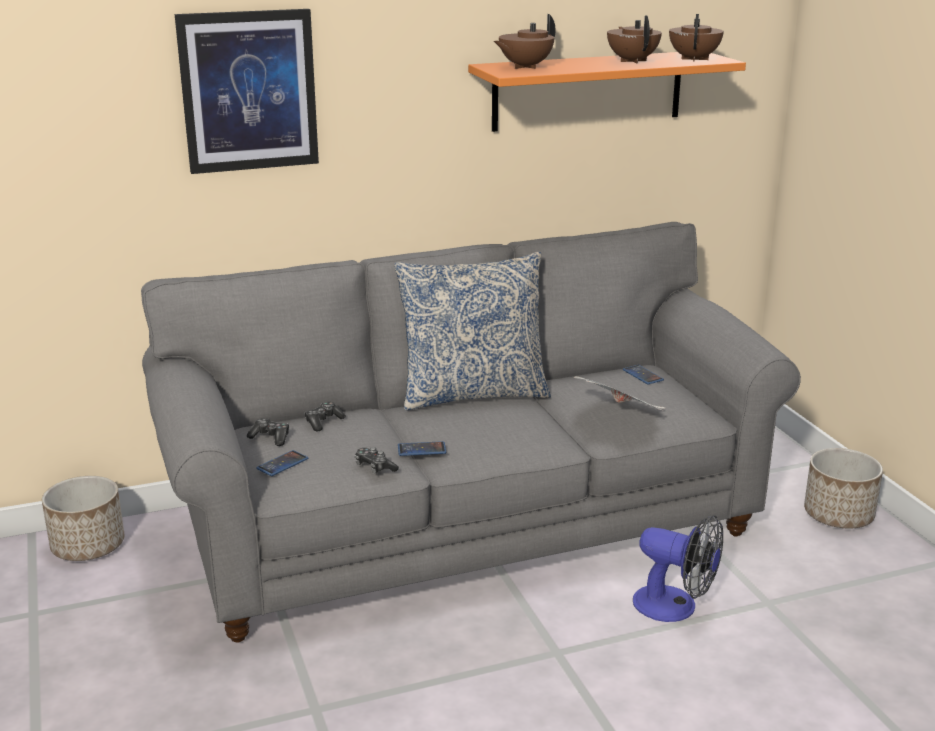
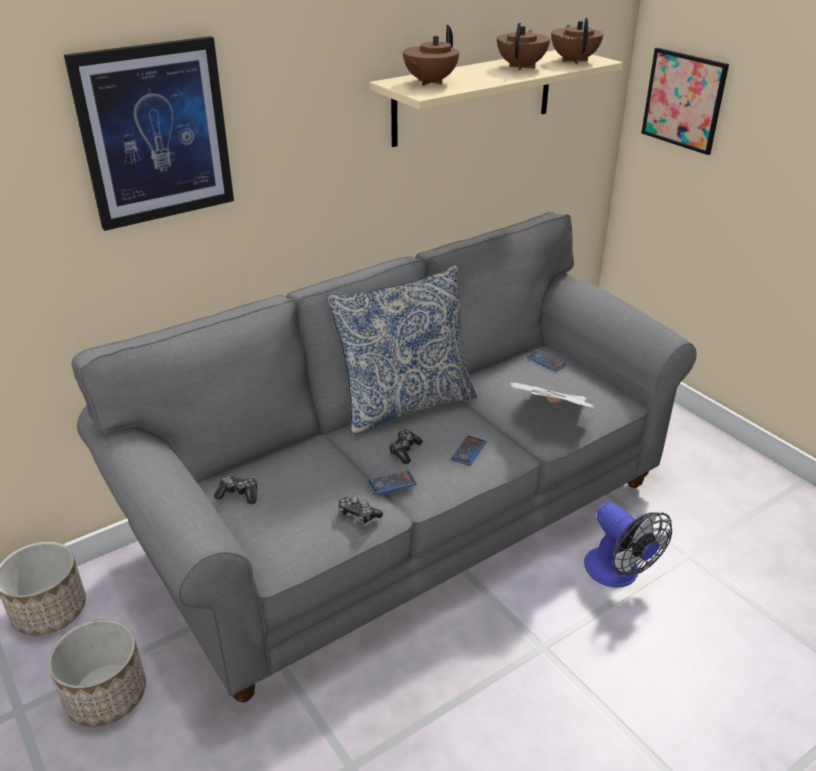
camera: 15 degrees left, 10 degrees up
(282, 464) = (265, 527): phone -> phone (468, 451)
(323, 422) = (282, 464): game controller -> game controller (404, 451)
(588, 90) = (473, 96): orange shelf -> beige shelf
(632, 61) = (522, 67): brown teapot -> brown teapot turned 45 degrees clockwise
(675, 607) = (618, 574): fan -> fan turned 45 degrees clockwise
(833, 111) = (683, 100): none -> picture
(839, 515) = (702, 451): planter -> planter (107, 695)

